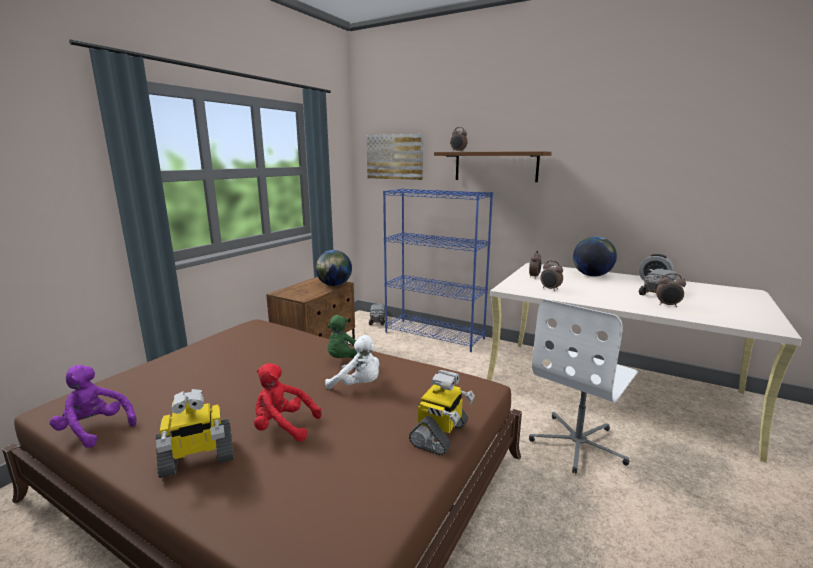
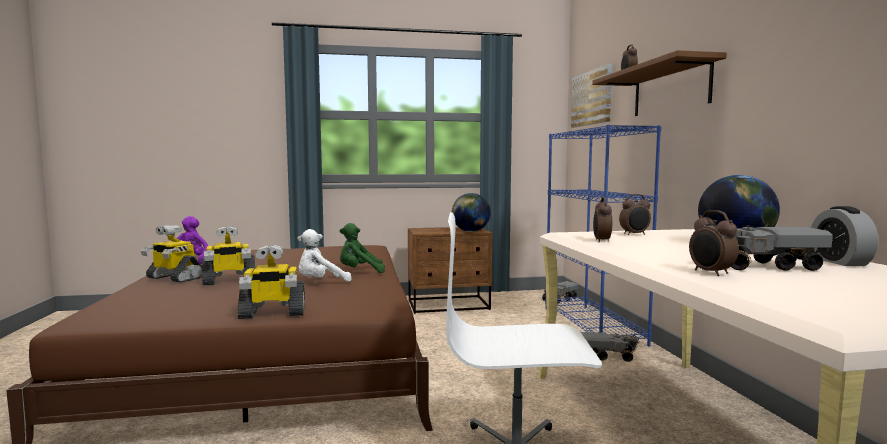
camera: 50 degrees right, 10 degrees down
(283, 427) = (229, 281): red plush toy -> toy robot
(358, 385) = (321, 283): white plush toy -> white plush toy turned 75 degrees clockwise
(482, 356) = (605, 356): none -> toy truck

